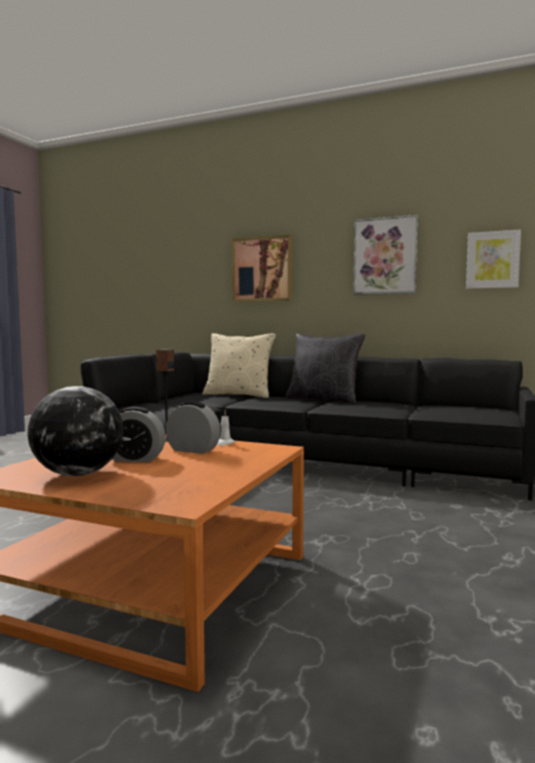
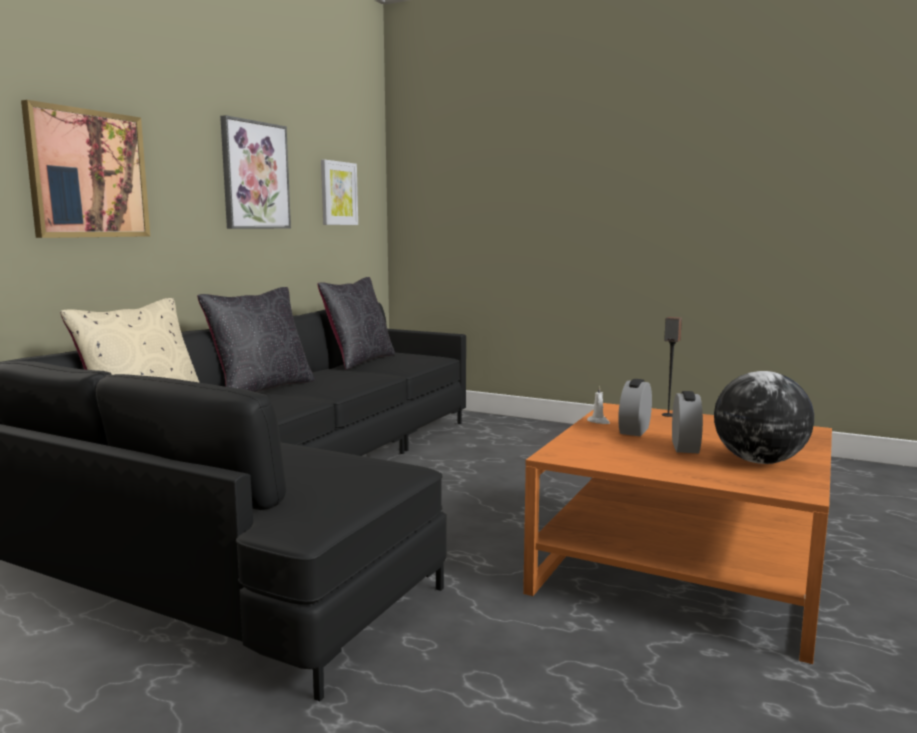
camera: 85 degrees left, 5 degrees up
(166, 440) = (588, 440): speaker -> speaker (668, 415)
(444, 406) = (359, 361): none -> black pillow

